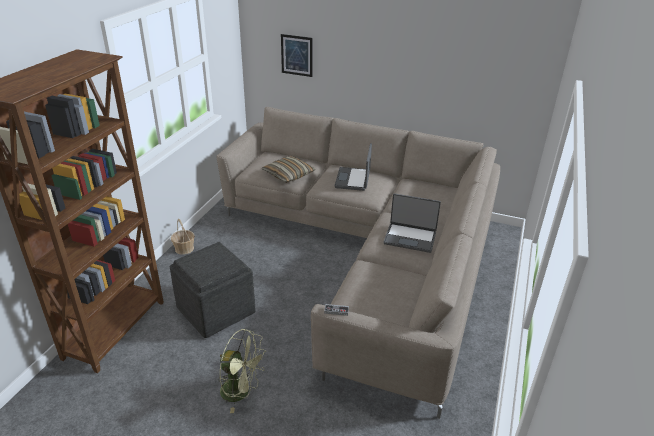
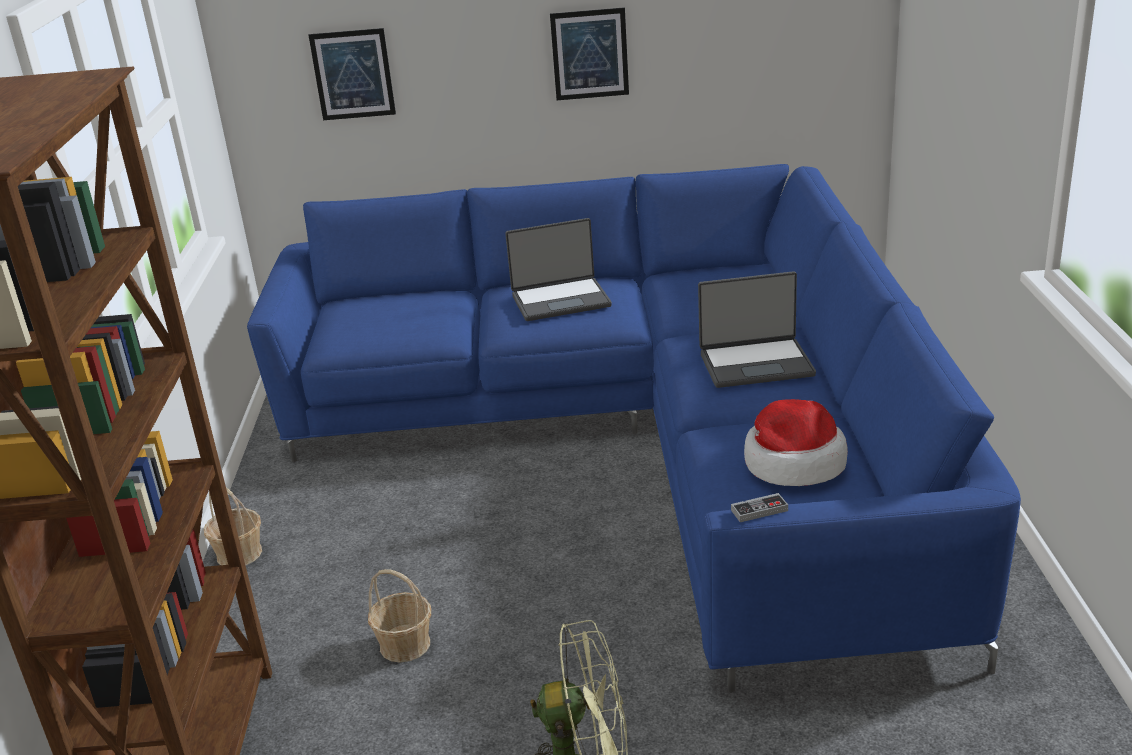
camera: 20 degrees left, 5 degrees down
(216, 309) = (404, 644): grey ottoman -> basket
(288, 175) = (419, 326): pillow -> none
(353, 180) = (560, 300): laptop -> laptop turned 90 degrees counterclockwise
(370, 254) = (646, 442): beige sofa -> blue sofa
(386, 291) = (793, 463): none -> hat
(401, 69) = (590, 54): none -> picture

